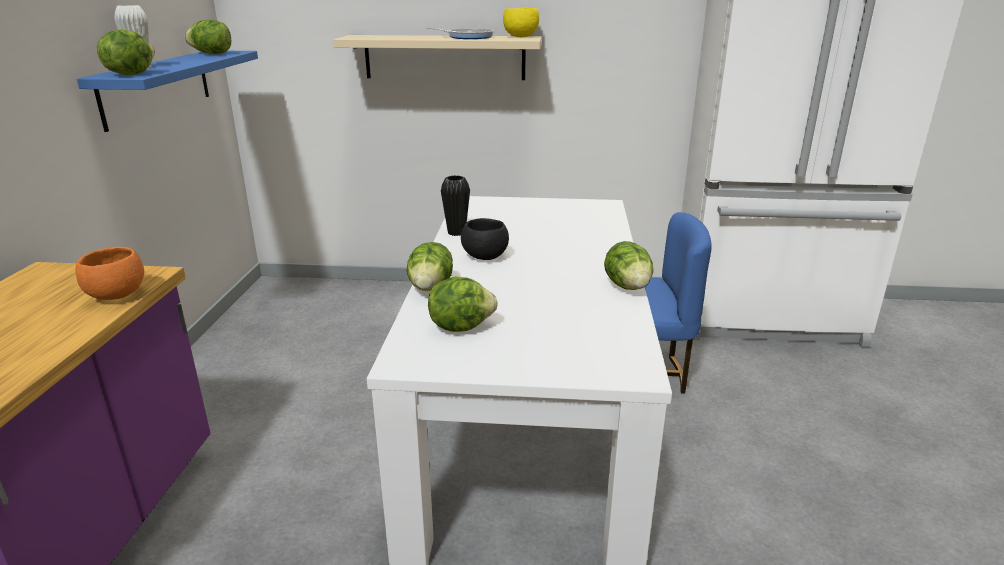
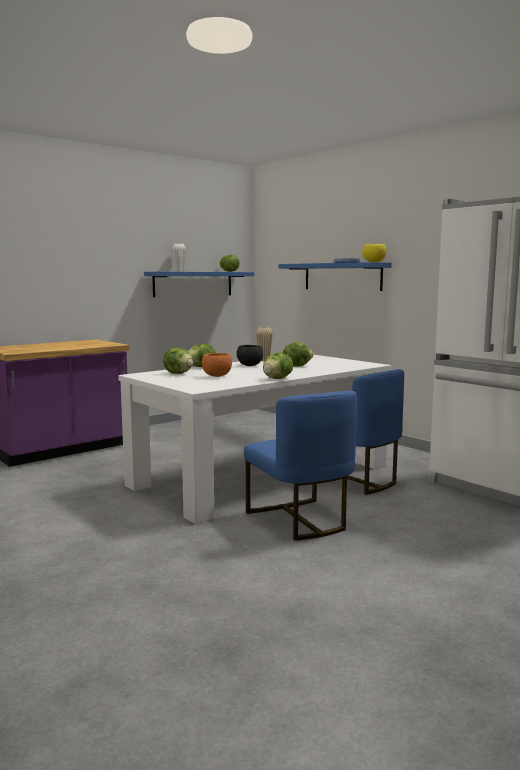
camera: 45 degrees right, 15 degrees down
(116, 296) = (94, 345): orange bowl -> orange bowl (216, 376)
(130, 74) = (163, 271): lettuce -> lettuce (296, 366)
(444, 57) = (342, 276): beige shelf -> blue shelf
(456, 233) = (264, 360): black vase -> beige vase
(718, 485) = (299, 520): none -> blue chair

